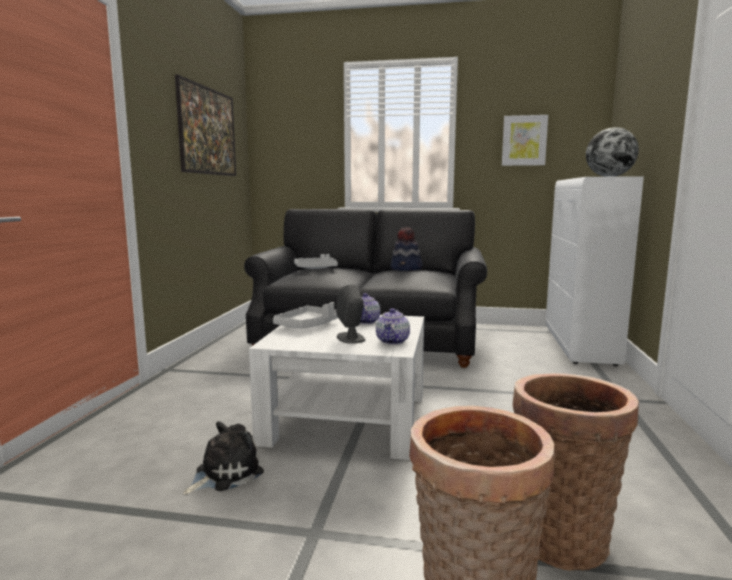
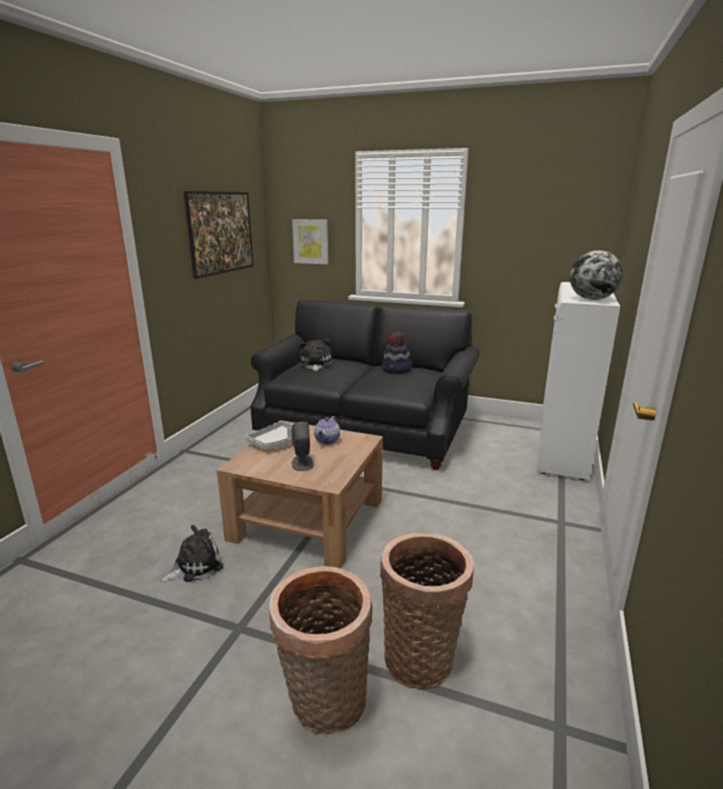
camera: 10 degrees right, 10 degrees up
(316, 268) = (315, 364): grey tray -> plush toy
(347, 418) = (308, 519): white coffee table -> brown coffee table
(393, 341) = (334, 471): teapot -> none
(524, 140) = (532, 238): picture -> picture (311, 241)

